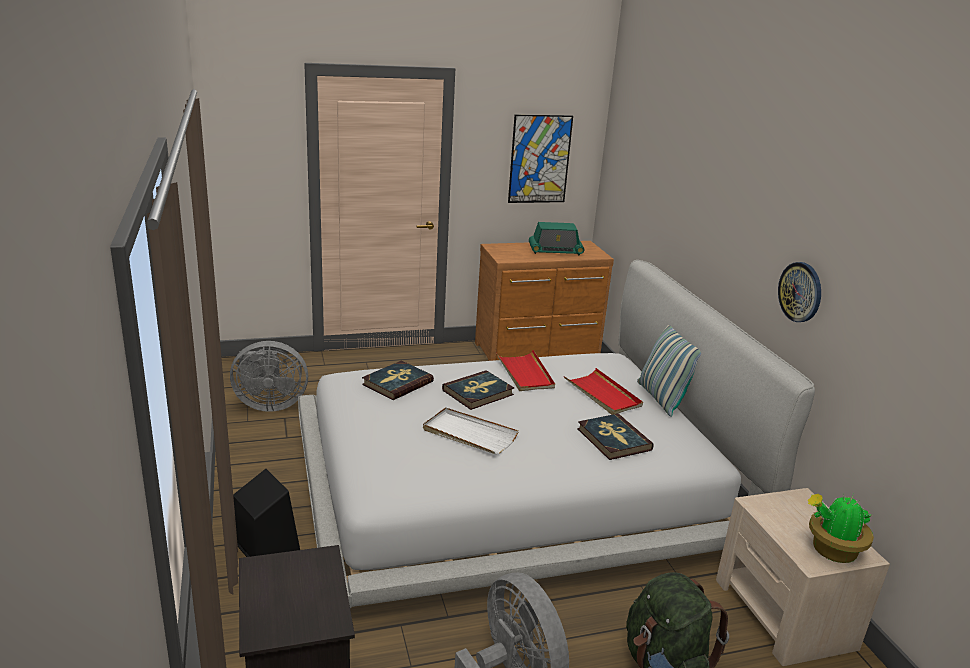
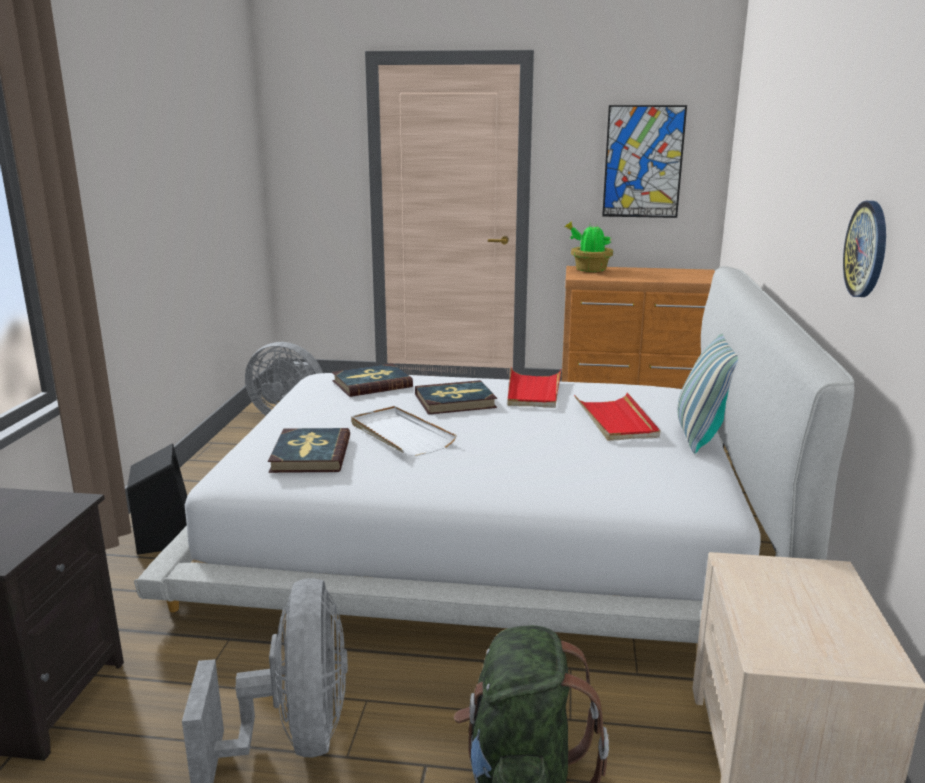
camera: 25 degrees right, 5 degrees down
(555, 251) = (654, 274): radio -> none
(613, 439) = (583, 464): book -> book (310, 455)
(832, 551) = (822, 647): potted plant -> potted plant (589, 270)

